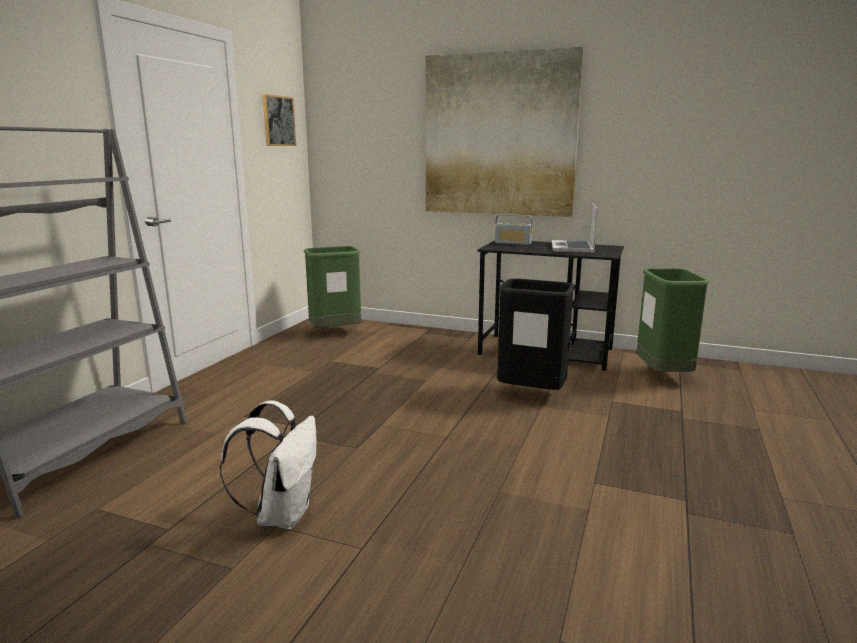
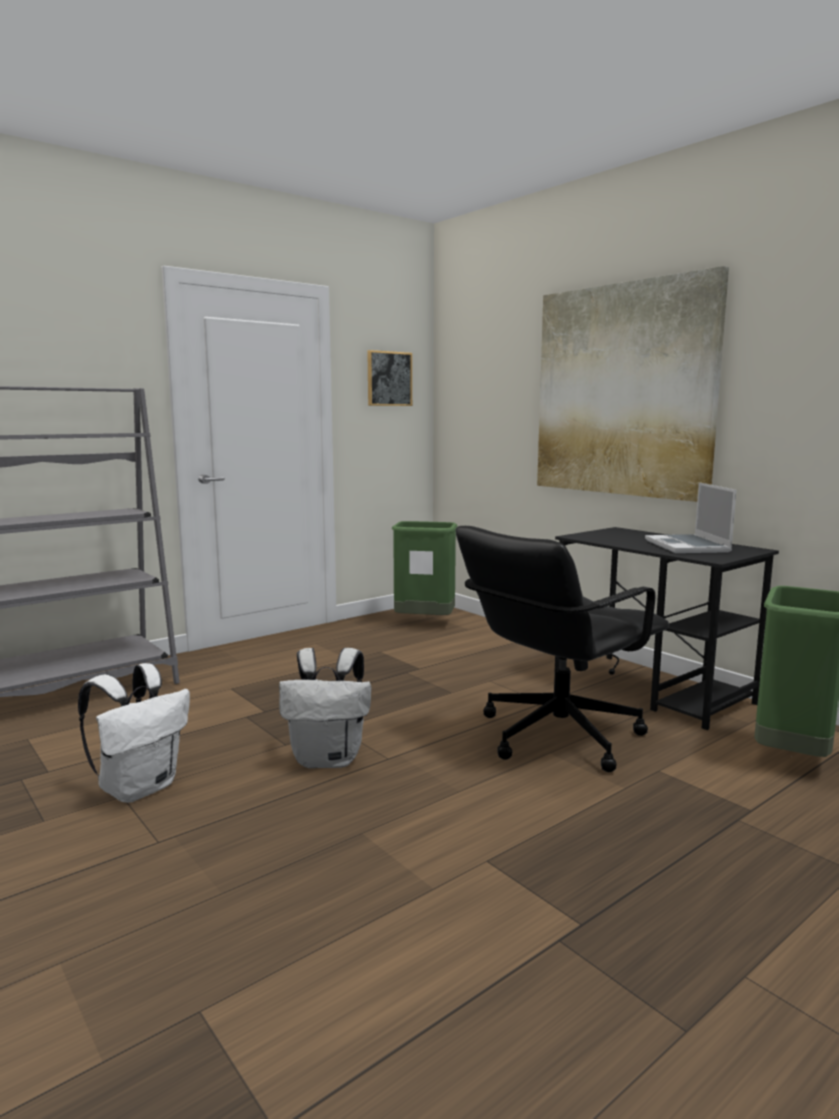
camera: 30 degrees right, 5 degrees down
(405, 449) = (329, 759): none -> white backpack
(513, 243) = (620, 533): radio -> none
(531, 394) = (556, 735): black trash can -> black office chair
(573, 248) = (688, 546): laptop -> laptop turned 45 degrees counterclockwise

